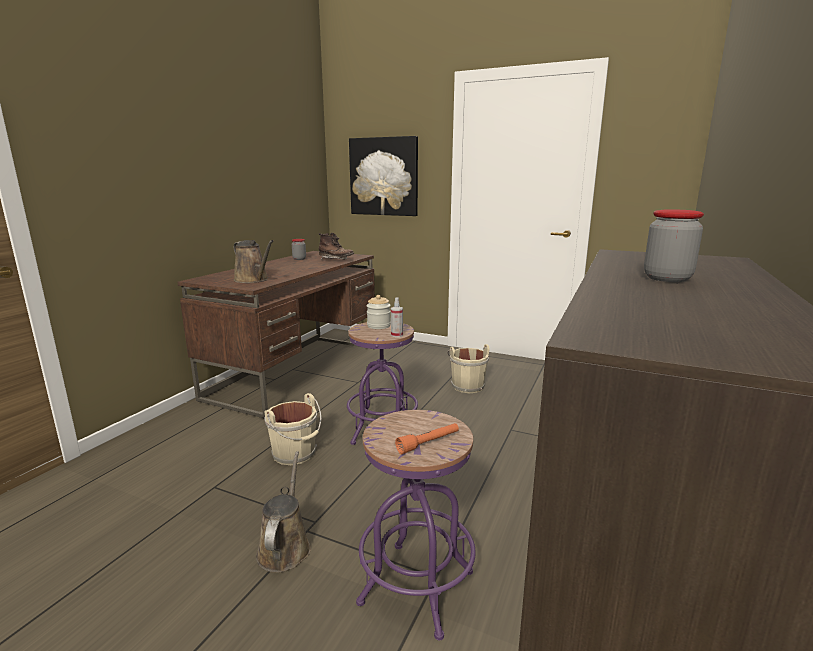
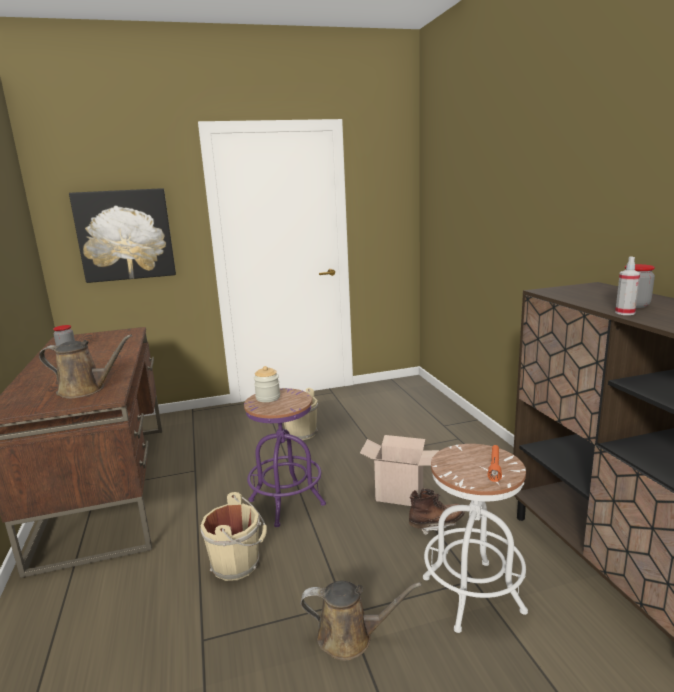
camera: 40 degrees left, 0 degrees up
(285, 547) = (350, 637): brown watering can -> brown watering can turned 135 degrees clockwise
(336, 260) = (119, 342): brown boot -> brown boot (436, 524)
(397, 335) = (302, 400): spray bottle -> spray bottle (625, 313)
(416, 587) = (472, 594): purple stool -> white stool
(480, 471) = (401, 495): none -> cardboard box

